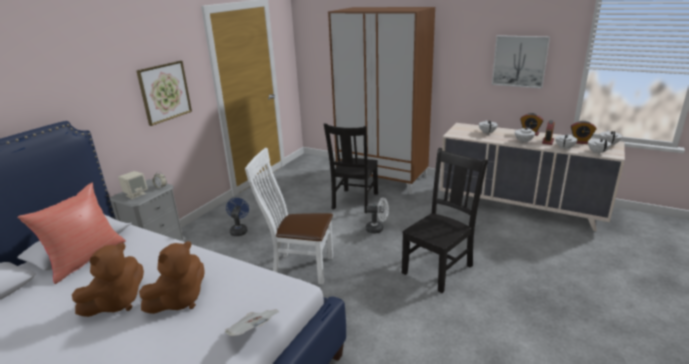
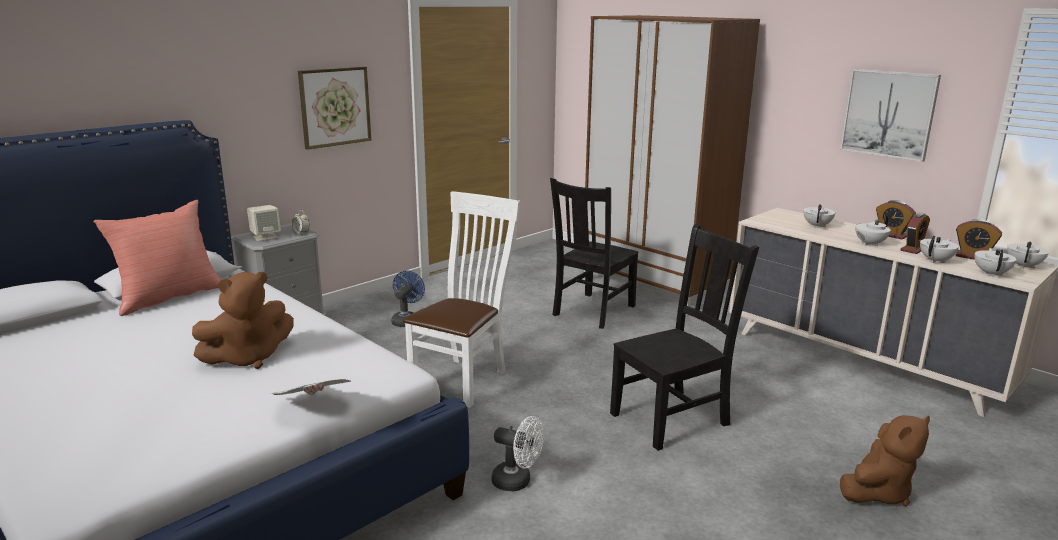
camera: 15 degrees right, 5 degrees down
(117, 303) = (175, 346): brown plush toy -> brown plush toy (877, 492)
(299, 267) = (464, 379): white chair -> white chair turned 90 degrees clockwise
(377, 229) = (607, 351): white fan -> white fan (517, 482)

